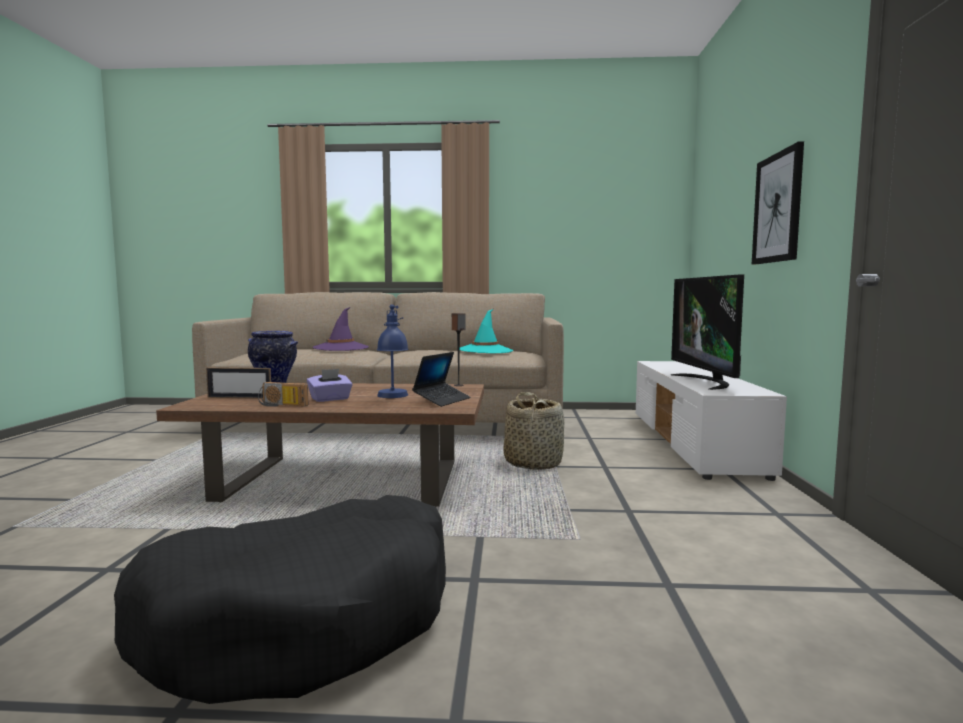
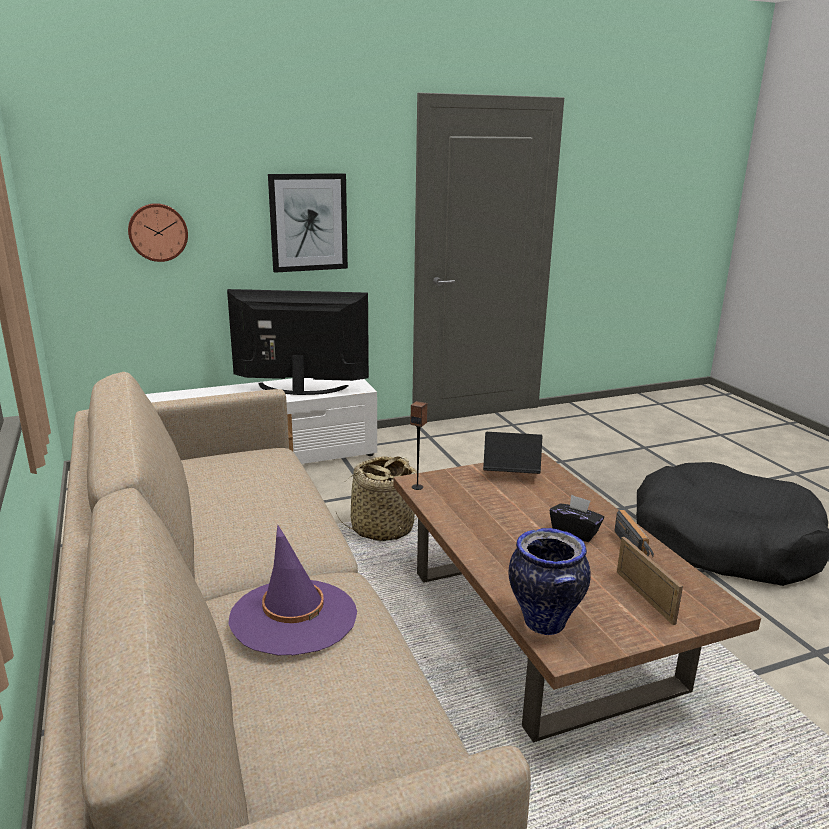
camera: 115 degrees left, 15 degrees up
(330, 399) = (575, 532): purple tissue box -> black tissue box
(393, 397) = (525, 501): blue table lamp -> none
(485, 350) = (245, 477): turquoise hat -> none
(706, 382) = (300, 390): television -> television turned 150 degrees counterclockwise
(718, 231) = (158, 232): none -> wall clock

